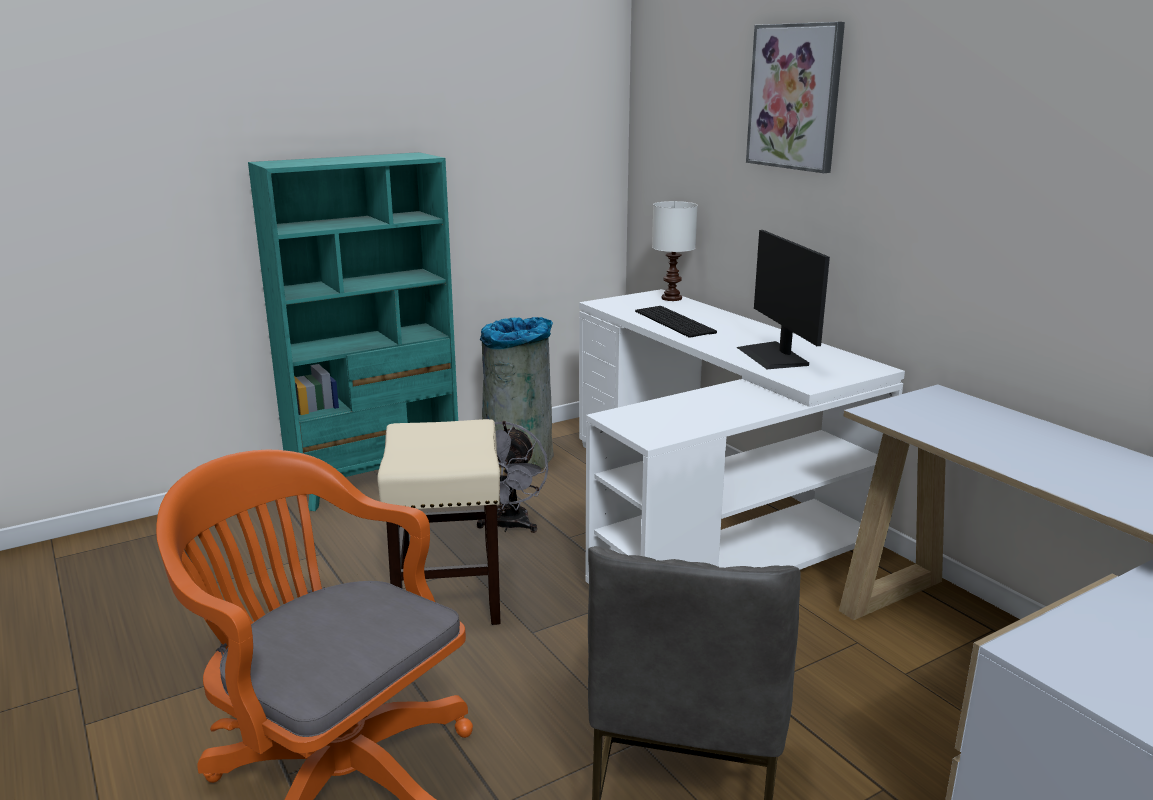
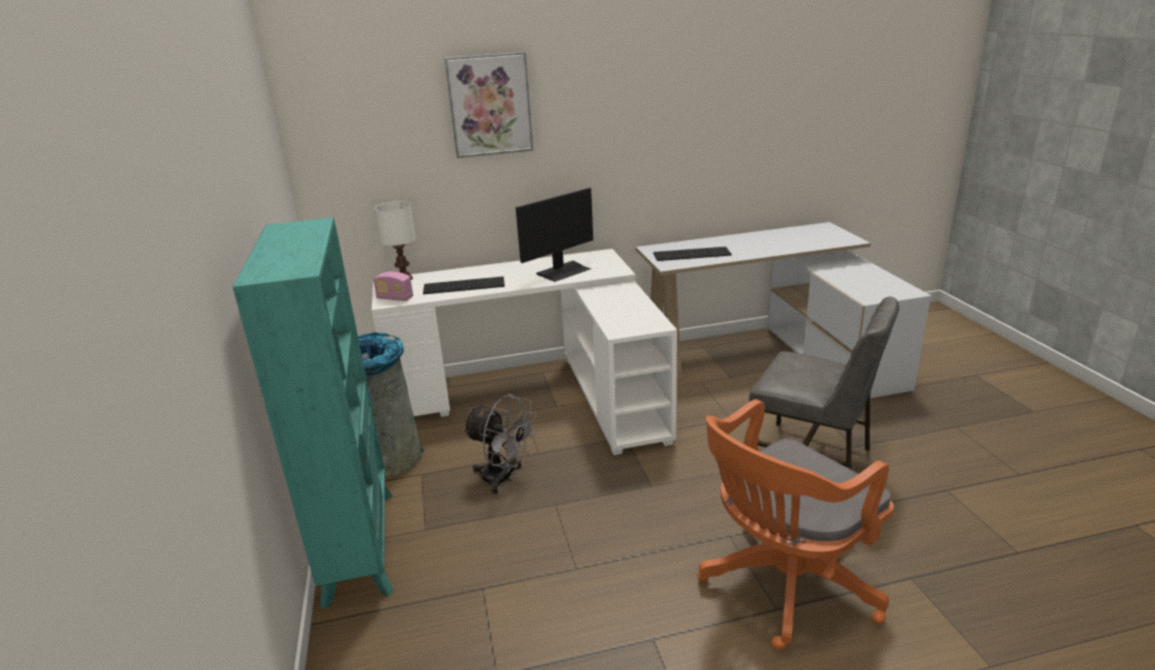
camera: 70 degrees left, 5 degrees up
(447, 592) = (584, 518): beige stool -> none
(614, 304) = (395, 298): none -> radio
(774, 356) = (563, 271): monitor -> monitor turned 45 degrees counterclockwise
(957, 423) = (692, 254): none -> keyboard

